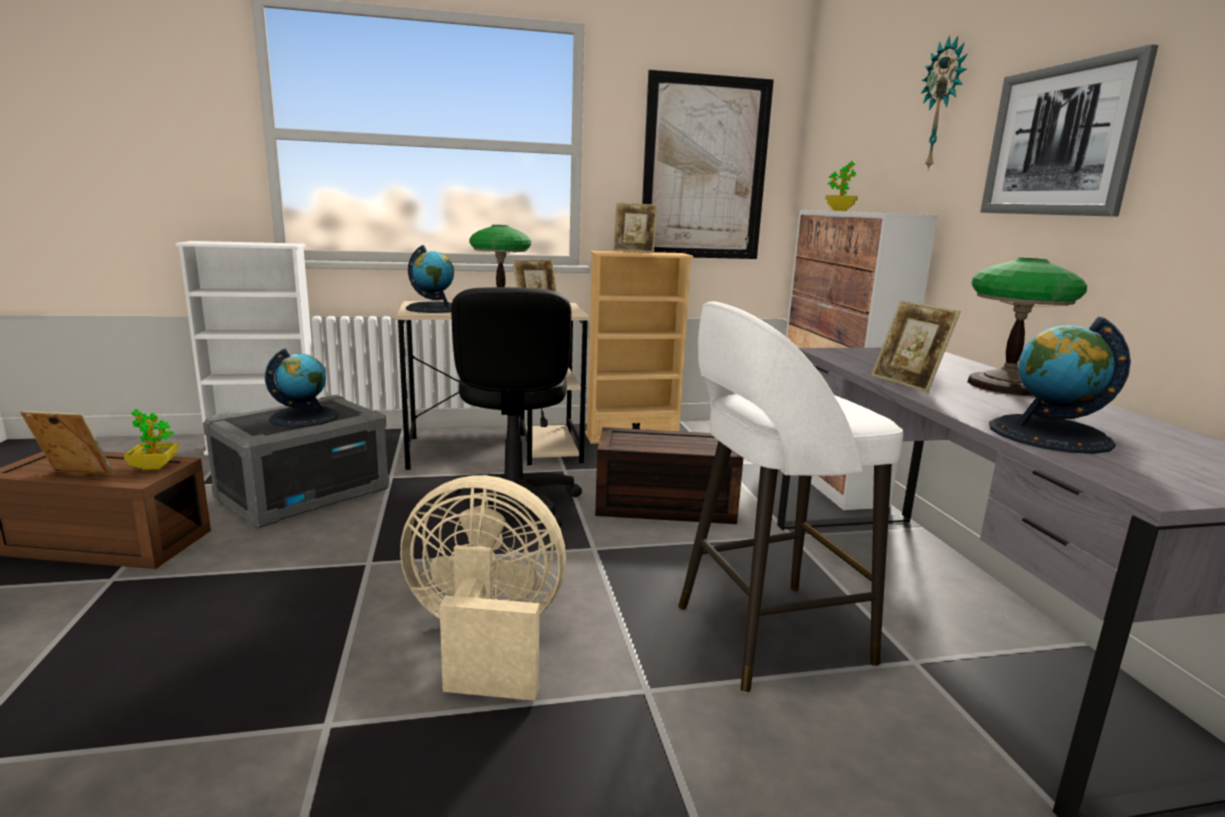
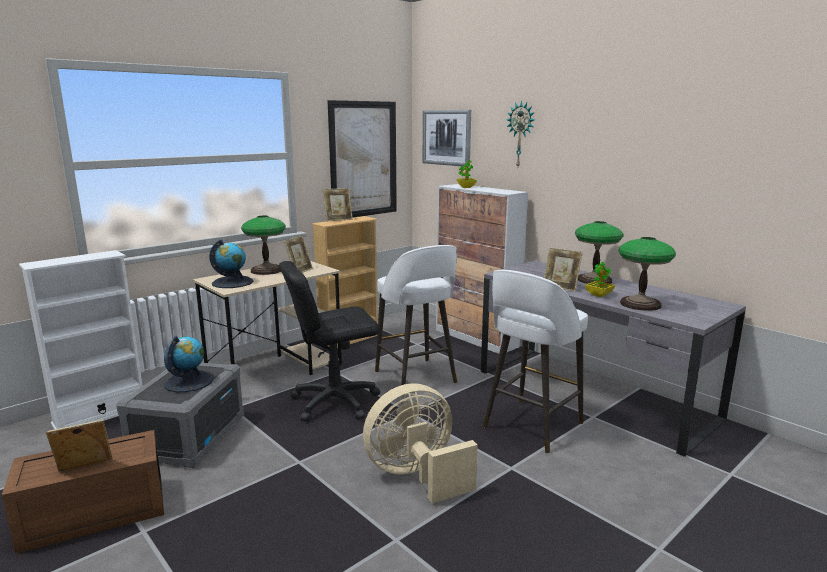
camera: 30 degrees left, 0 degrees up
(154, 466) = (132, 444): potted plant -> potted plant (599, 295)
(513, 504) = (334, 402): black office chair -> black office chair turned 105 degrees clockwise
(663, 506) = (416, 378): brown storage box -> white stool
(1049, 435) = (640, 304): globe -> table lamp
(1060, 141) = (593, 163): picture -> picture (446, 137)

